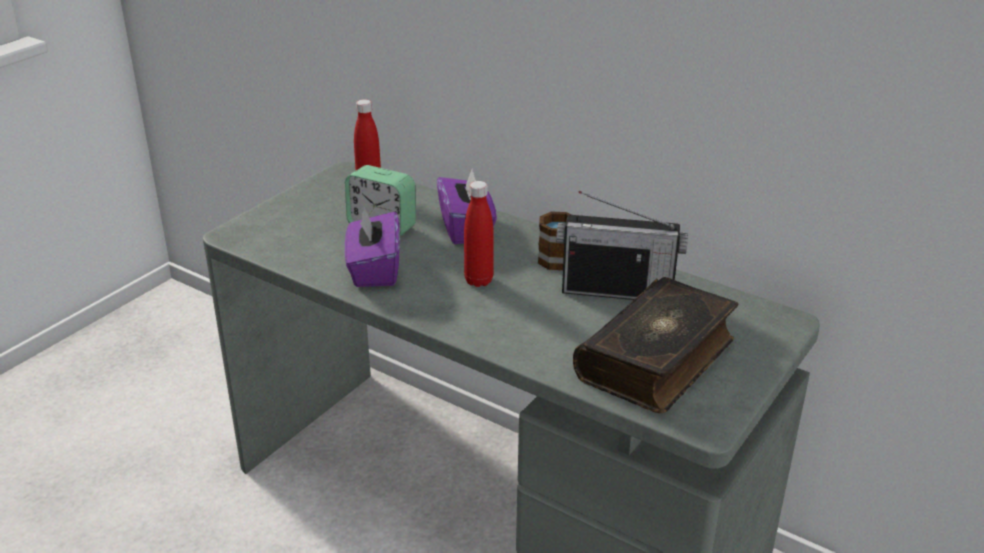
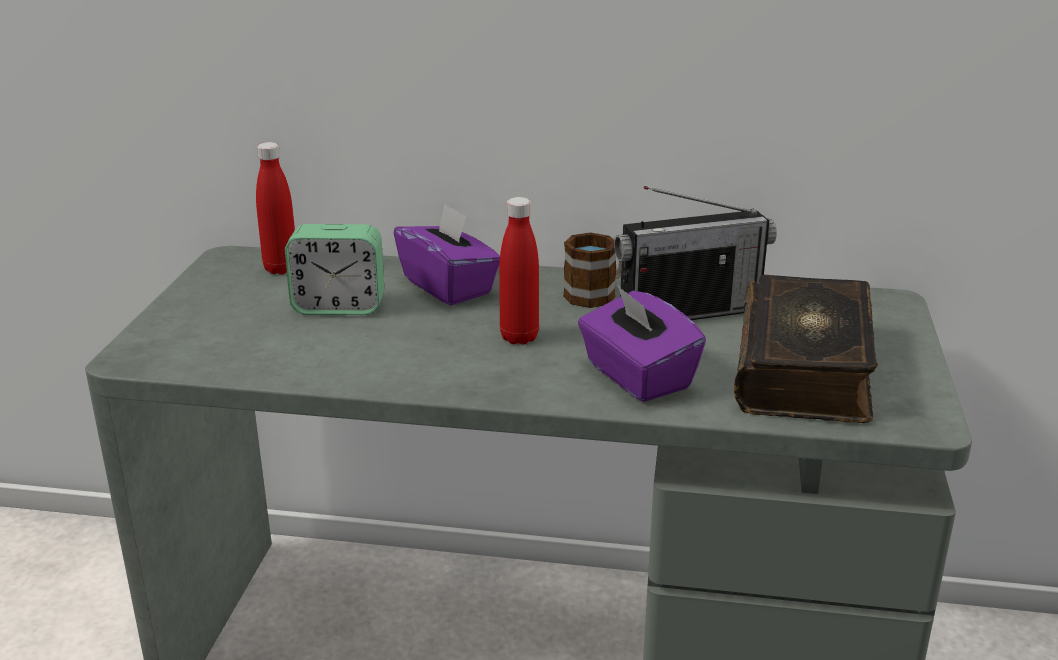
camera: 25 degrees left, 5 degrees down
(374, 270) = (374, 355): purple tissue box -> purple tissue box (636, 376)

